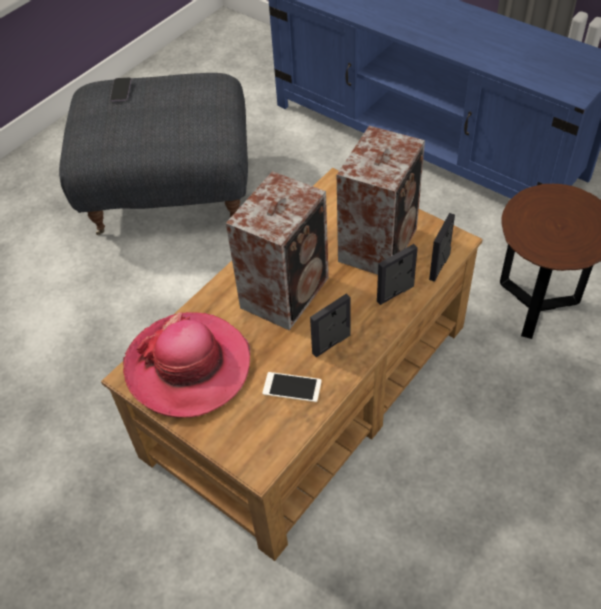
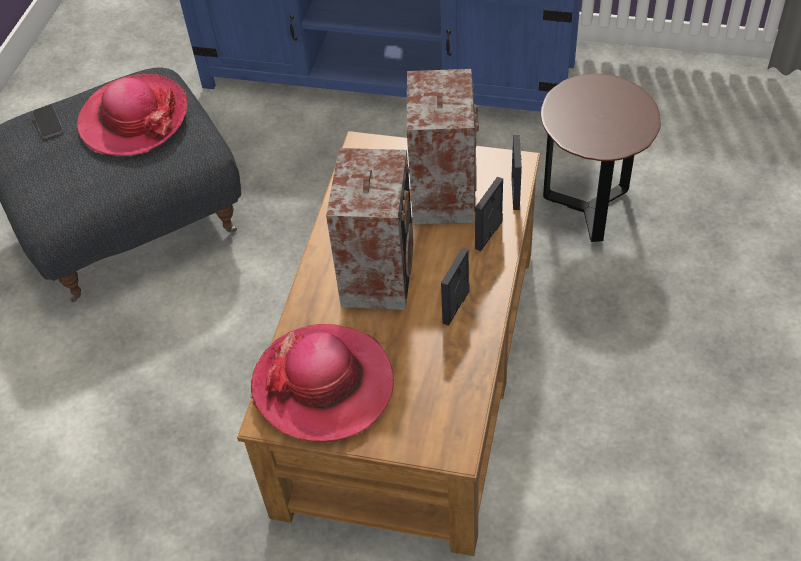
camera: 25 degrees left, 0 degrees up
(181, 106) = (133, 119): none -> hat
(292, 387) = (442, 363): phone -> none

